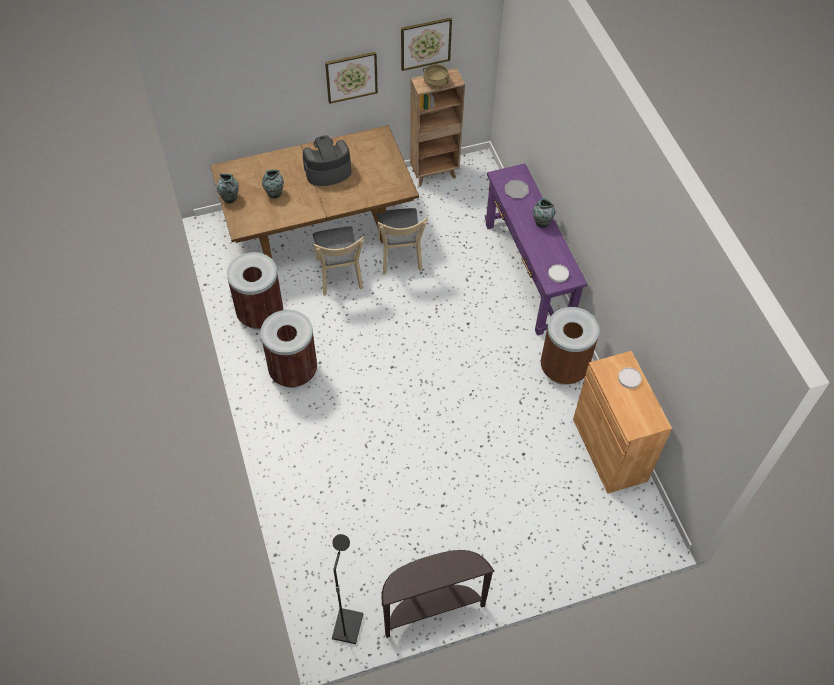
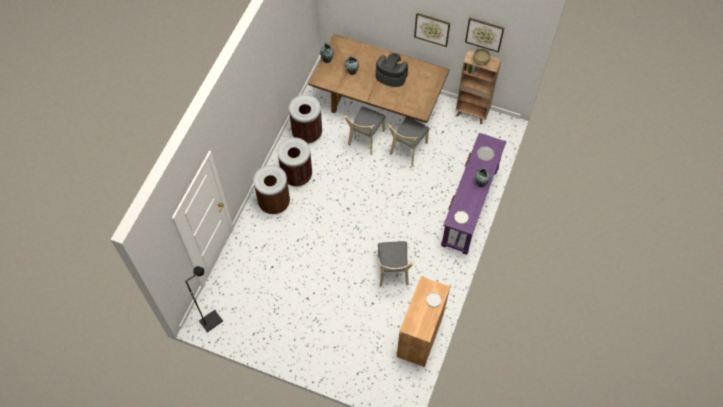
camera: 40 degrees right, 5 degrees up
(431, 609) = (256, 344): brown console table -> none
(513, 403) = (392, 273): none -> beige chair
(563, 368) = (438, 274): brown trash can -> brown trash can (274, 203)

